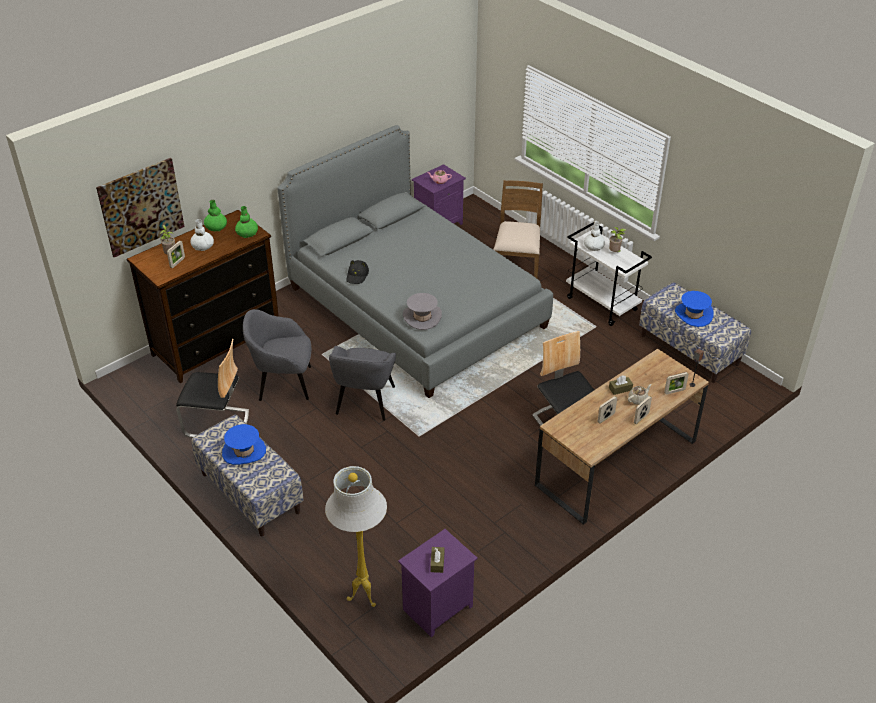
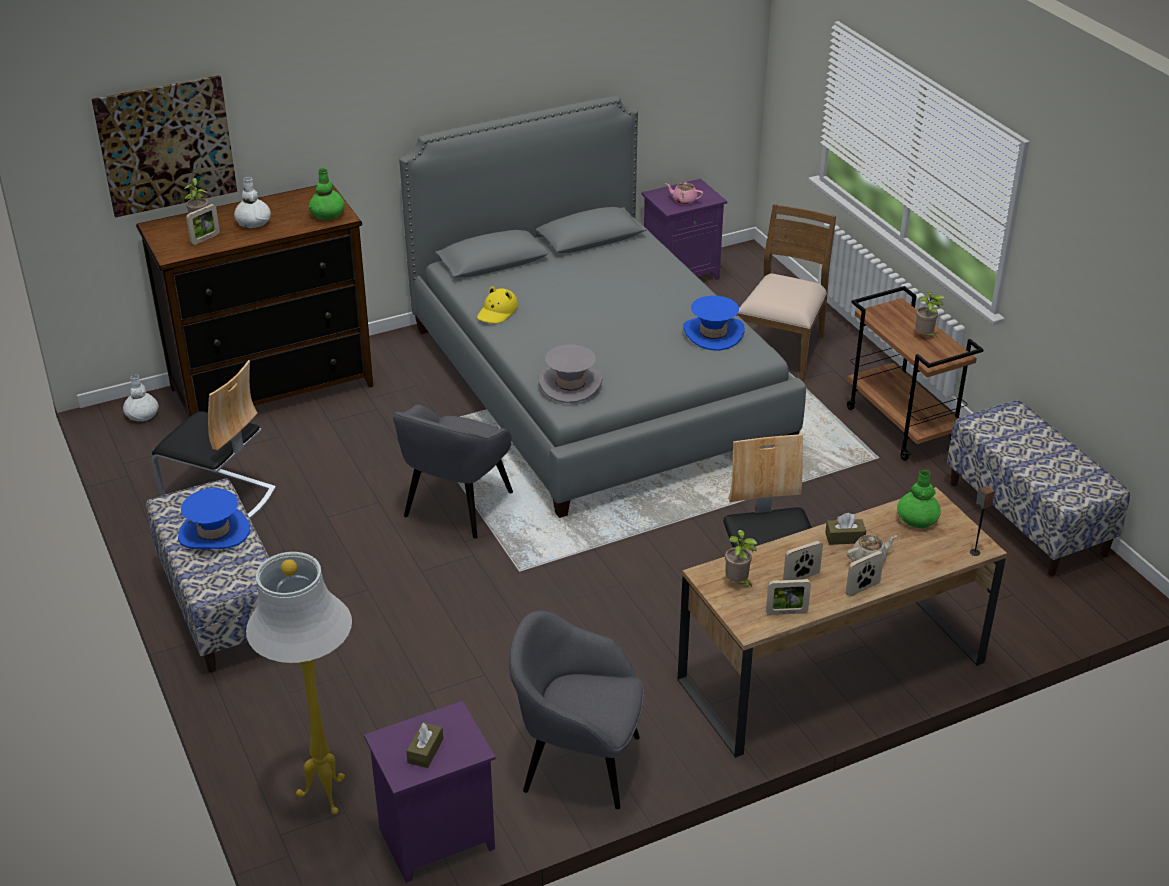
camera: 15 degrees right, 5 degrees down
(216, 227) = (287, 200): green vase -> green vase (917, 518)
(283, 383) = (344, 459): grey armchair -> grey armchair (578, 763)
(357, 275) = (497, 312): black hat -> yellow hat
(573, 428) = (738, 583): none -> potted plant
(593, 246) = (892, 323): white vase -> white vase (142, 415)
(602, 304) = (902, 426): white cart -> brown cart
(674, 391) = (939, 557): picture frame -> picture frame (786, 612)
(693, 314) = (1034, 454): blue hat -> blue hat (713, 334)

